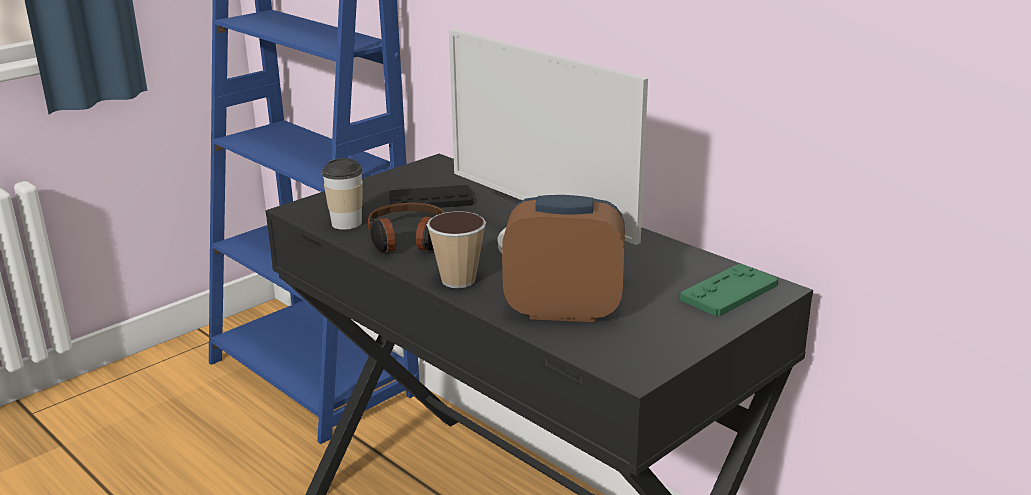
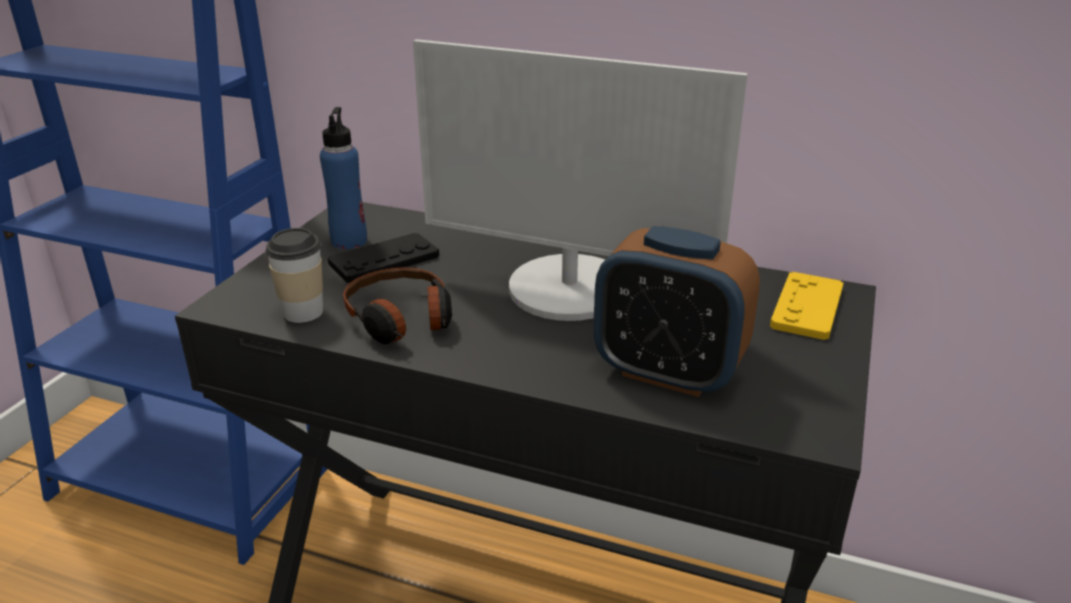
camera: 25 degrees left, 5 degrees up
(418, 183) = (349, 241): none -> blue bottle
(458, 280) = (512, 361): cup -> none
(563, 310) = (668, 372): alarm clock -> alarm clock turned 135 degrees counterclockwise
(729, 292) = (807, 307): green game controller -> yellow game controller

